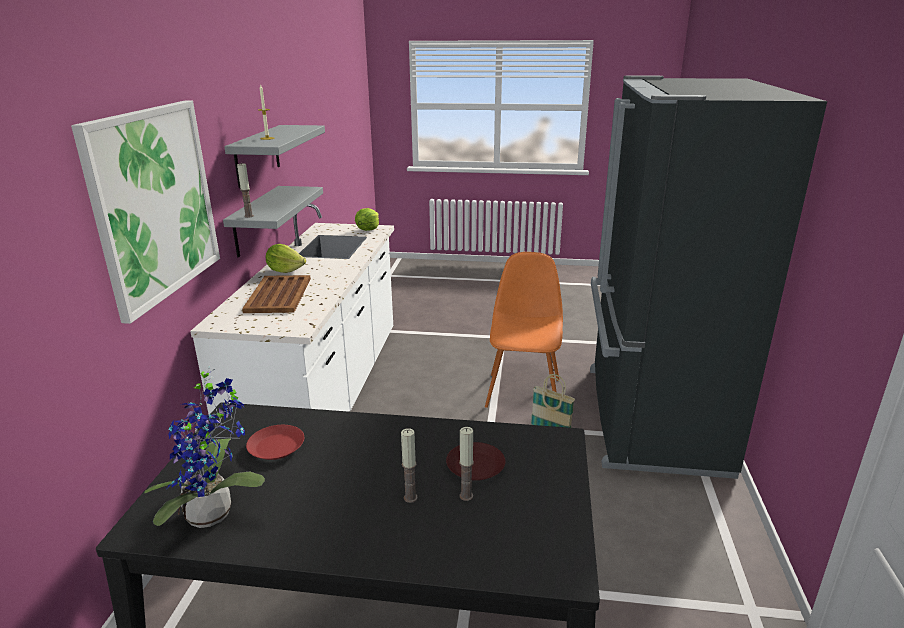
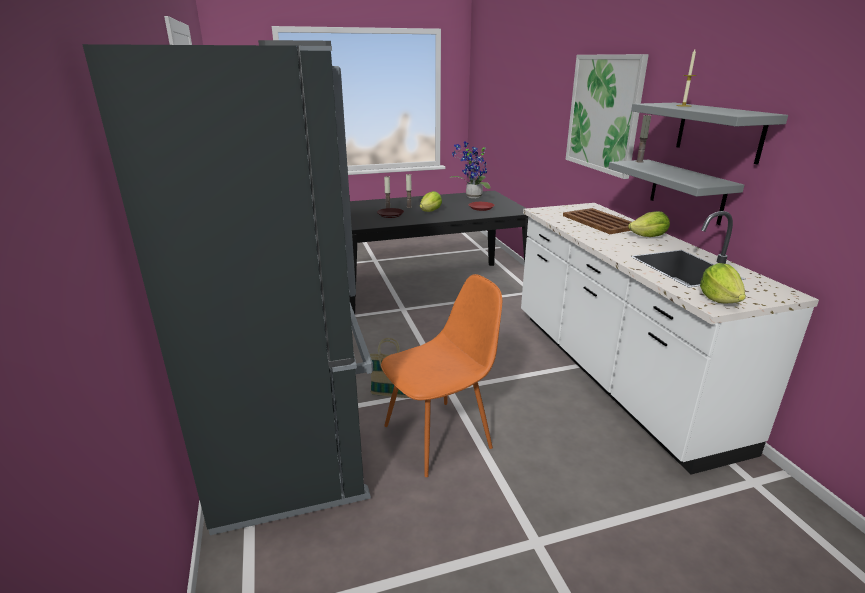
camera: 155 degrees right, 0 degrees up
(384, 461) = (431, 211): none -> lettuce
(523, 391) = (440, 435): orange chair -> orange chair turned 105 degrees counterclockwise

